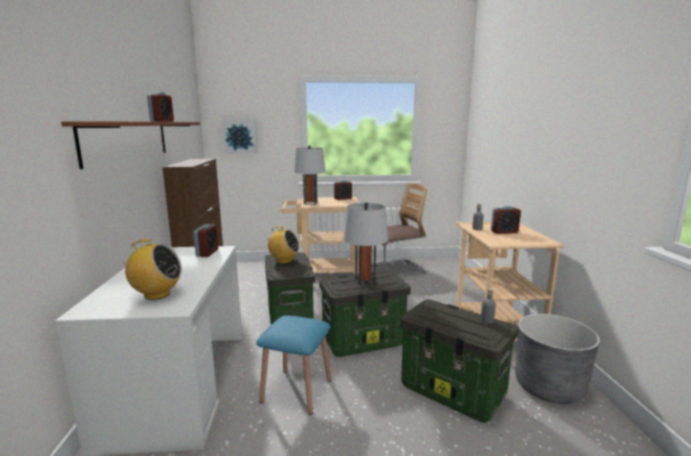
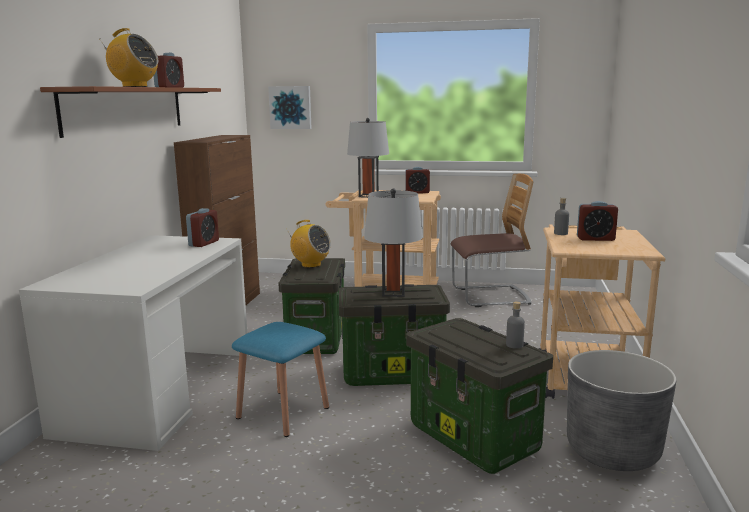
camera: 15 degrees right, 0 degrees up
(156, 294) = (123, 276): radio -> radio (134, 87)

